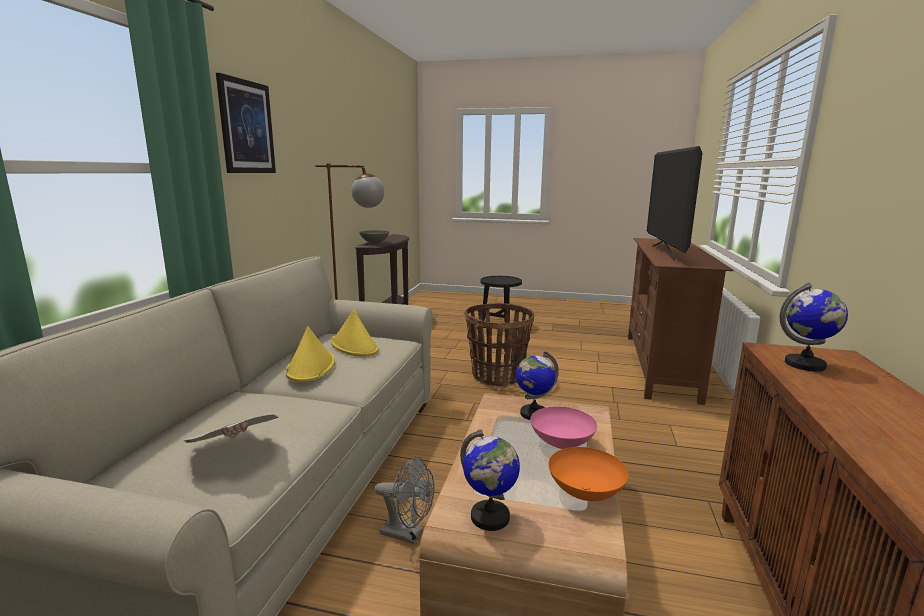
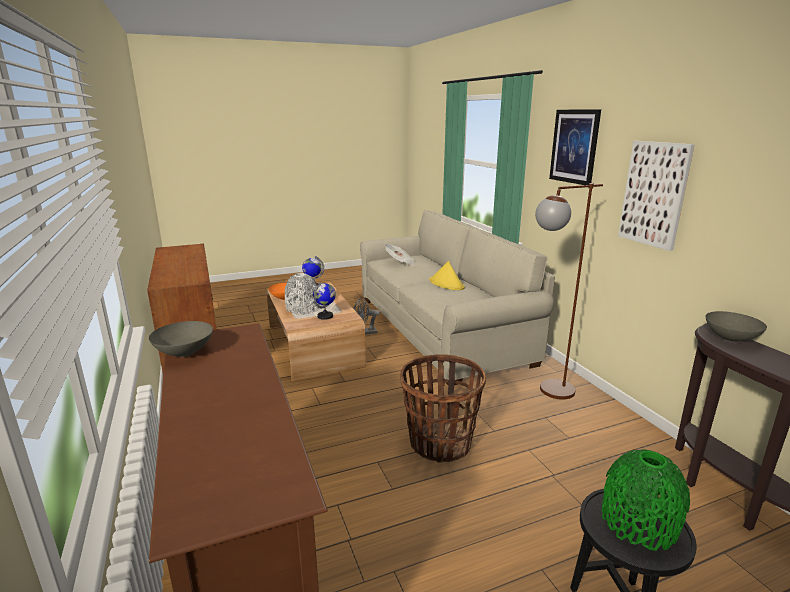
camera: 145 degrees right, 5 degrees up
(315, 170) = (654, 194): none -> picture
(354, 346) = (458, 298): yellow hat -> none
(499, 279) = (638, 522): none -> green vase
(561, 444) = (302, 308): pink bowl -> grey vase
(664, 253) = (245, 371): television -> none
(709, 261) = (184, 352): none -> grey bowl
(805, 365) = (188, 276): globe -> none

